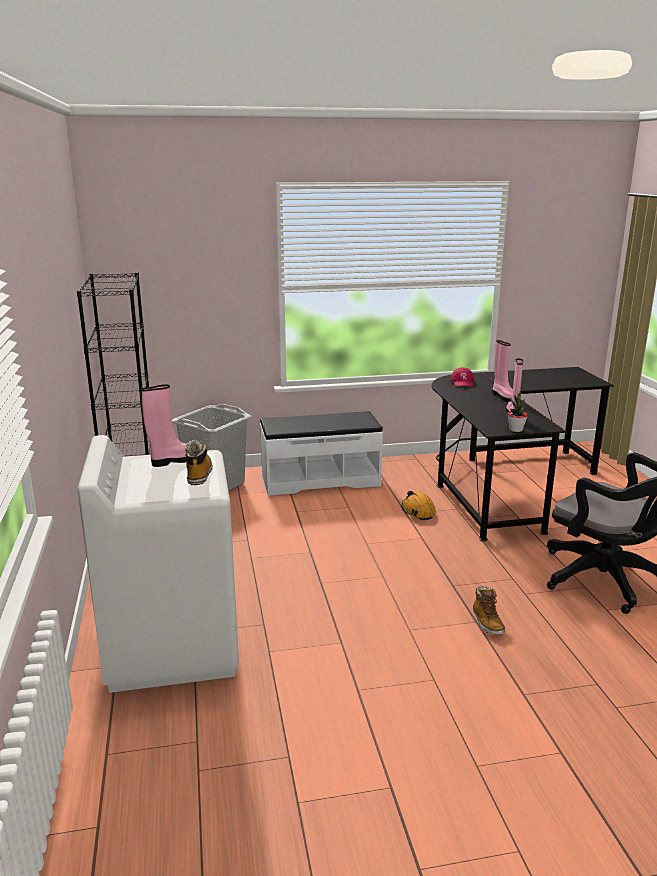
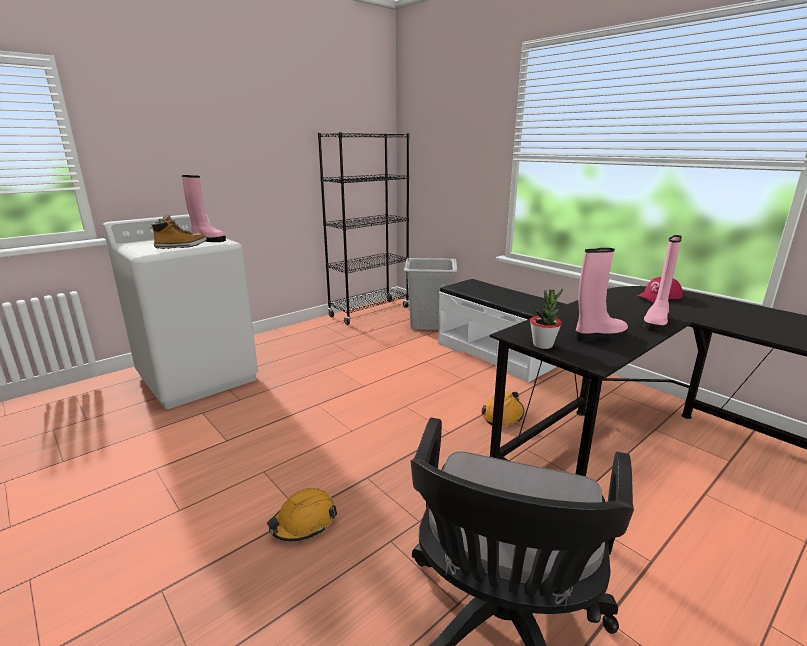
camera: 60 degrees right, 0 degrees up
(487, 622) = (304, 522): boot -> orange hard hat

